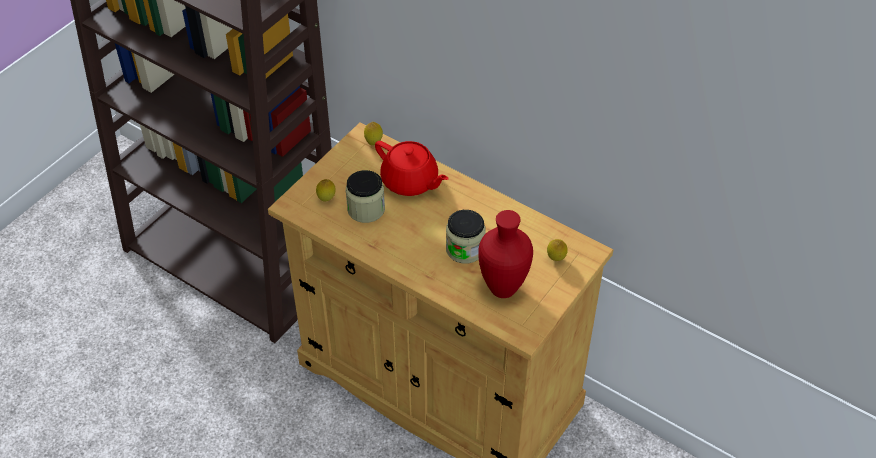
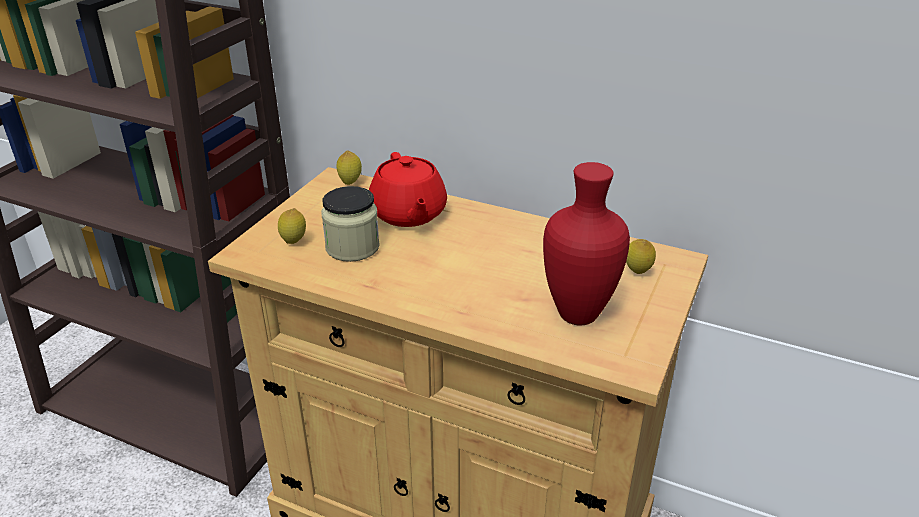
camera: 10 degrees left, 15 degrees down
(410, 182) = (408, 214): red teapot -> red teapot turned 45 degrees clockwise
(465, 249) = (505, 275): jar -> none

